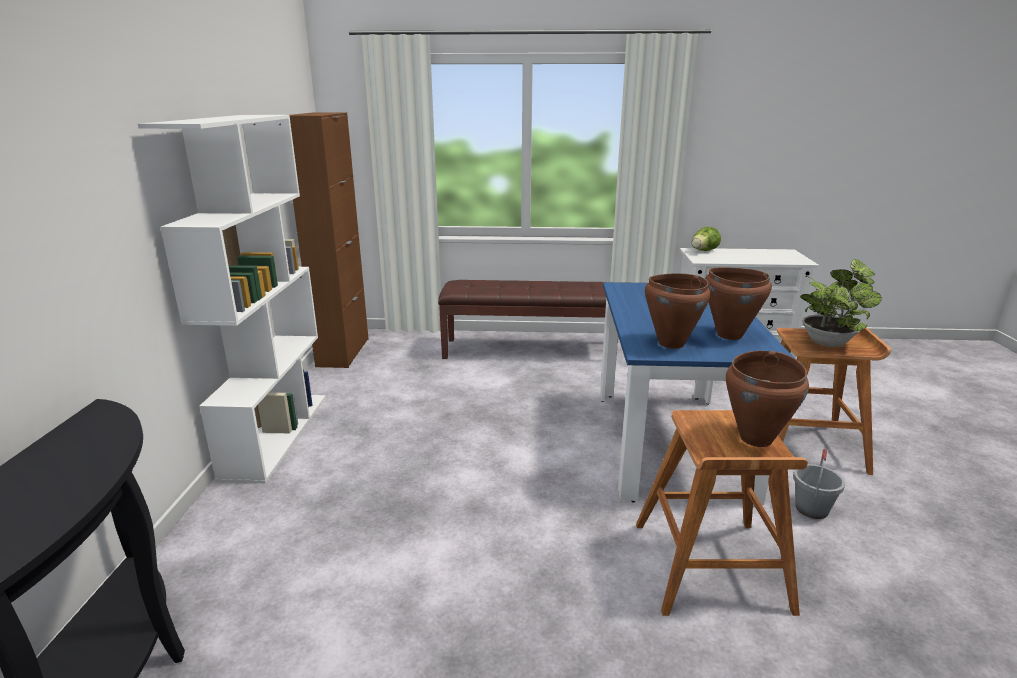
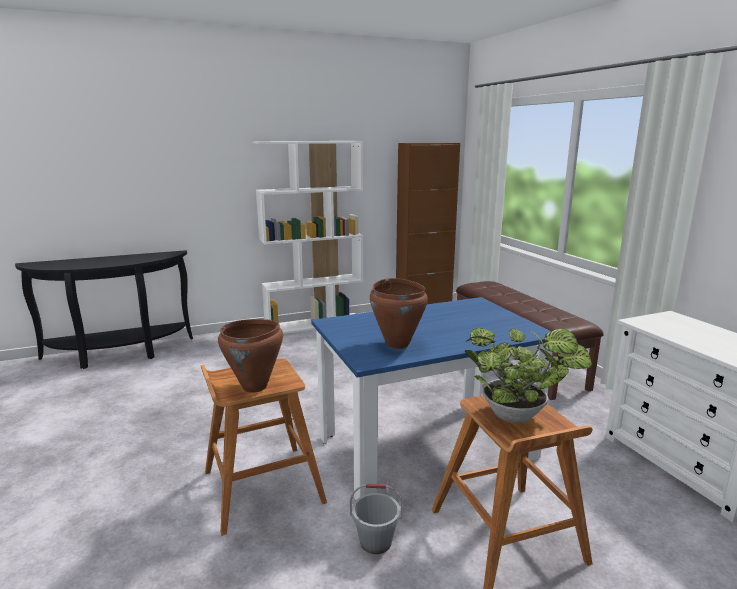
camera: 65 degrees right, 5 degrees down
(670, 343) = (354, 327): brown cooking pot -> none
(703, 251) = (680, 320): lettuce -> none

